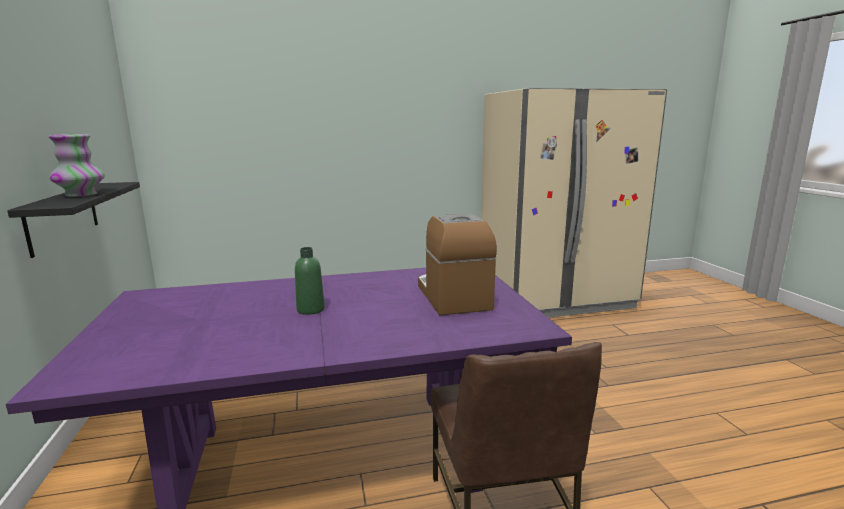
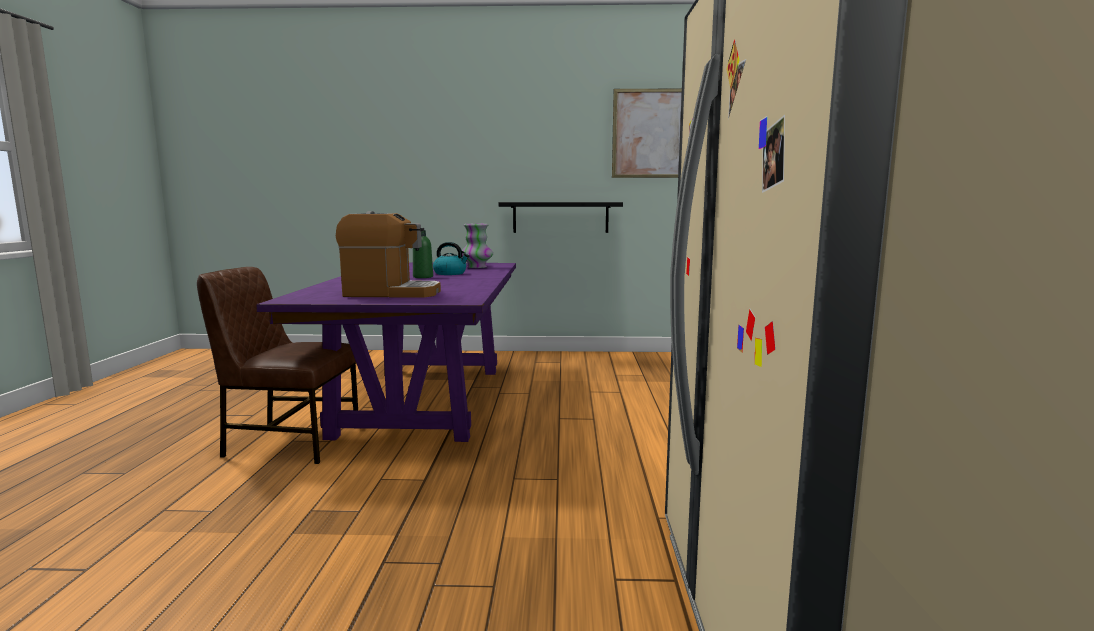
camera: 105 degrees right, 5 degrees down
(81, 195) = (549, 201): vase -> vase (476, 267)
(92, 95) = (648, 133): none -> picture
(269, 303) = (450, 273): none -> kettle

